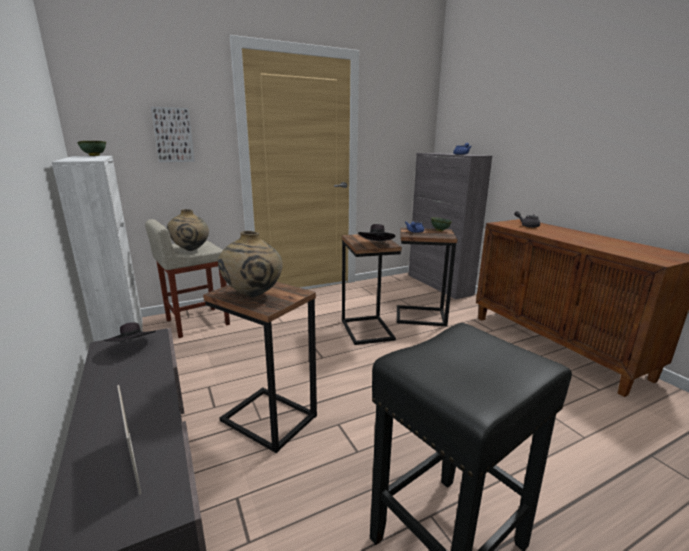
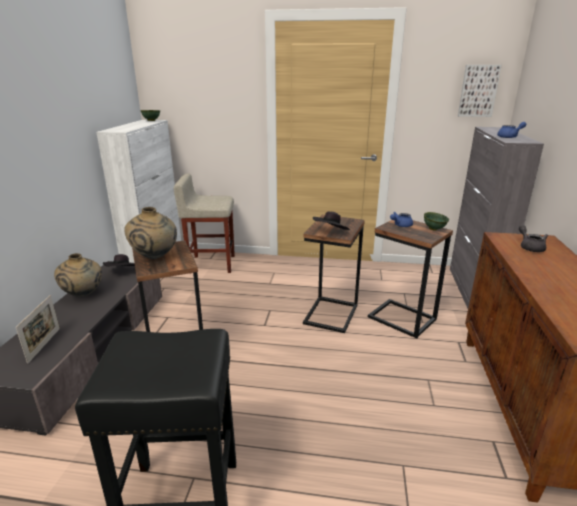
camera: 35 degrees right, 5 degrees up
(173, 135) = (212, 103): picture -> picture (478, 91)
(191, 250) = (204, 204): beige vase -> beige vase (83, 295)

